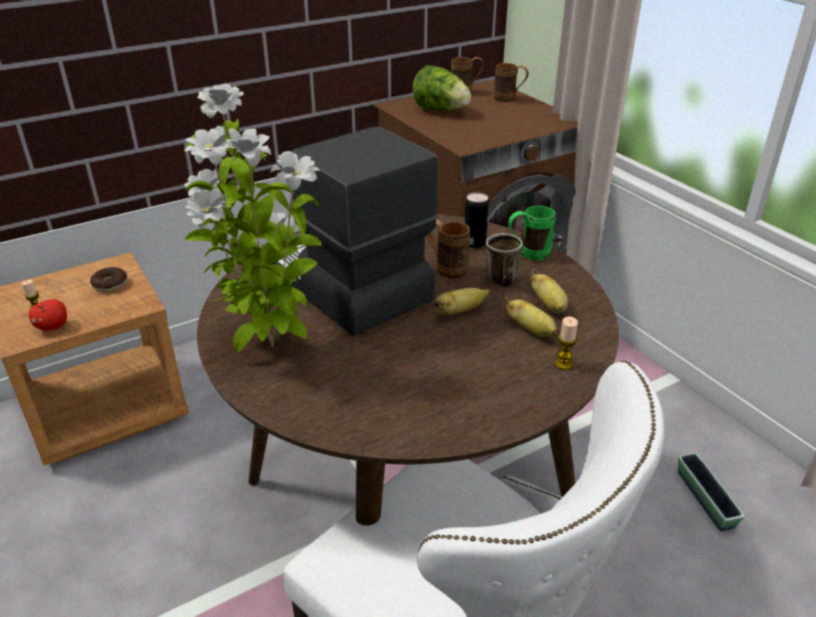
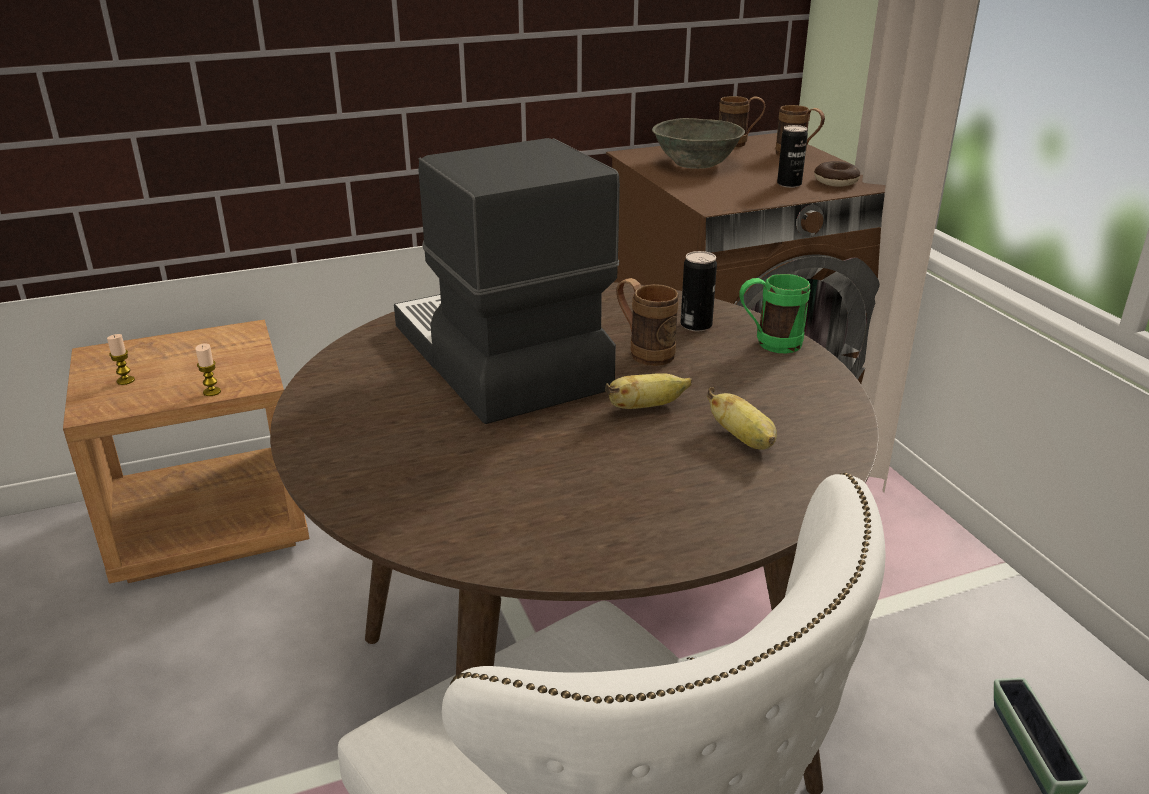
camera: 10 degrees right, 5 degrees down
(53, 327) = (138, 398): apple -> none
(110, 284) = (225, 355): donut -> donut (836, 181)
(269, 348) = (365, 428): potted plant -> none
(441, 110) = (696, 163): lettuce -> grey bowl
(497, 277) = (715, 369): mug -> none
(511, 125) = (789, 184): none -> can
(549, 305) = (780, 411): banana -> none
(563, 364) = (778, 488): candle -> candle (212, 392)

